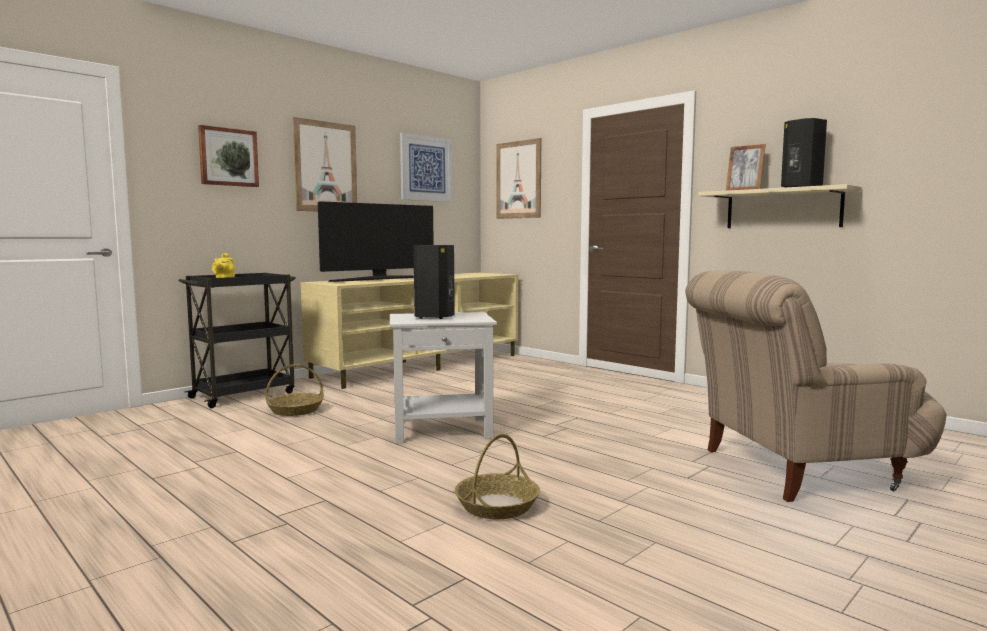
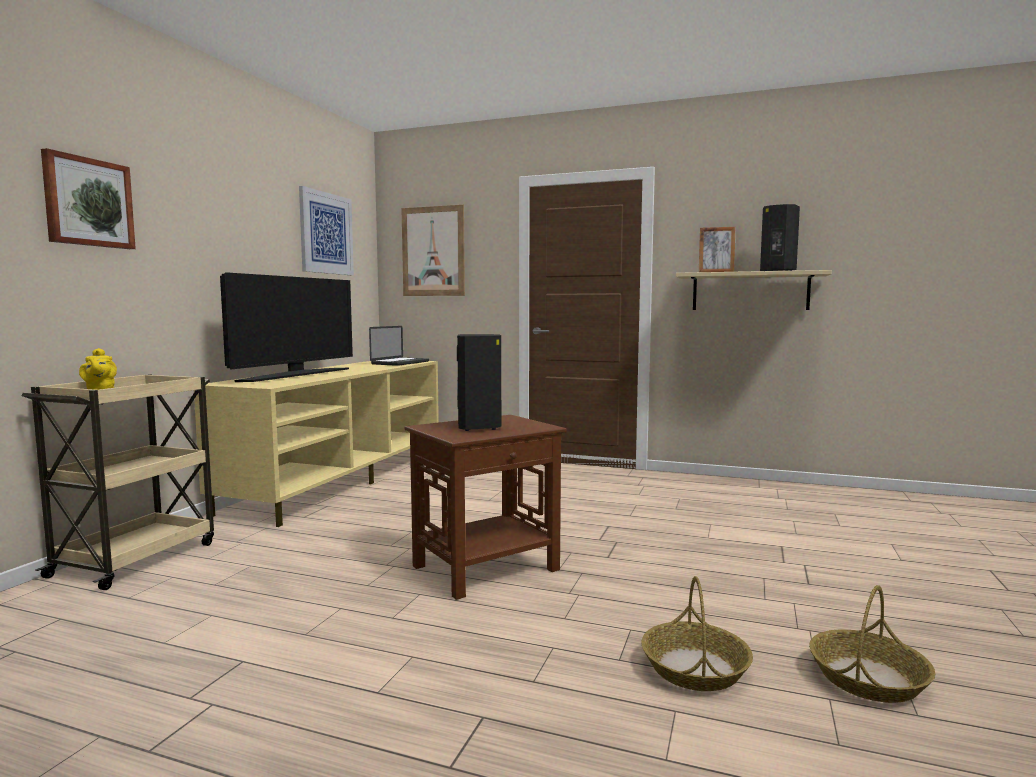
camera: 25 degrees left, 0 degrees up
(244, 395) = (137, 558): black cart -> beige cart
(295, 410) = (251, 572): basket -> basket (868, 678)
(325, 167) = (217, 225): picture -> none
(443, 429) = (487, 567): white side table -> brown side table
(483, 274) = (400, 363): none -> laptop
(797, 470) = (874, 554): beige armchair -> none

